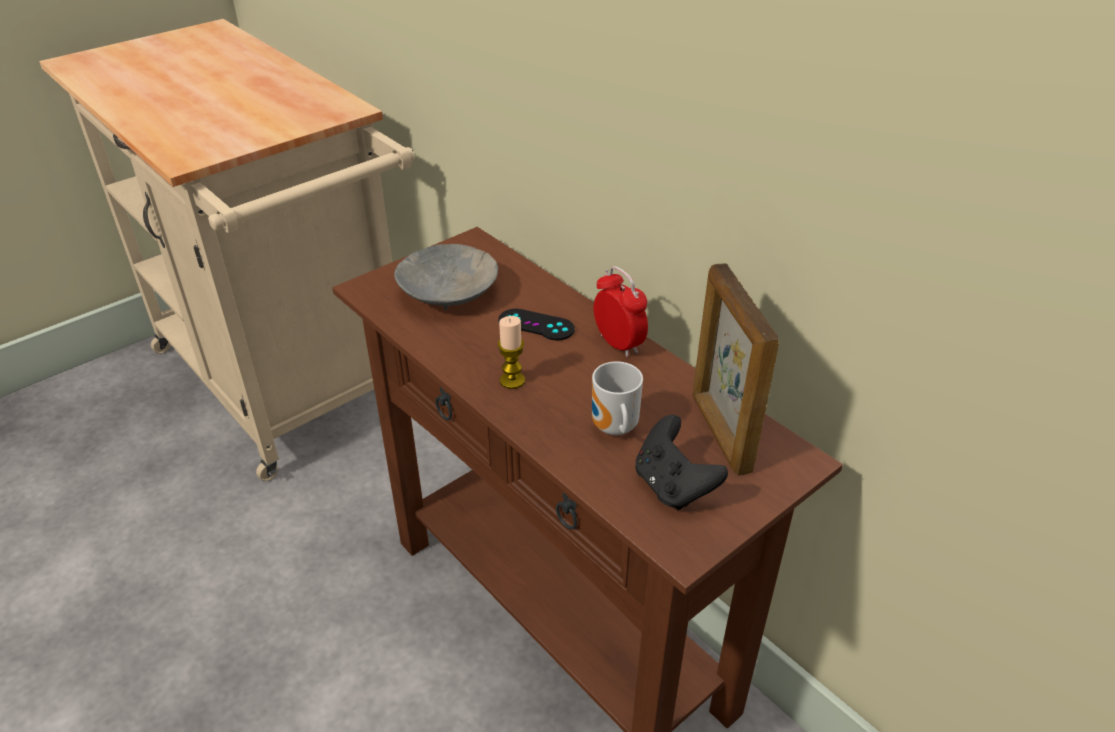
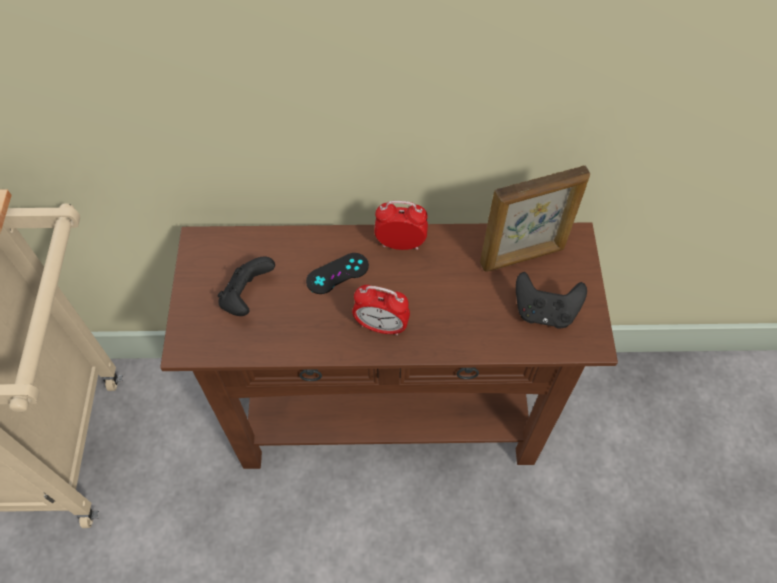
camera: 50 degrees left, 20 degrees up
(449, 291) = (247, 297): grey bowl -> black game controller
(512, 380) = (381, 326): candle -> alarm clock
(613, 429) = (474, 305): mug -> none
(719, 433) = (523, 256): picture frame -> picture frame turned 45 degrees counterclockwise

